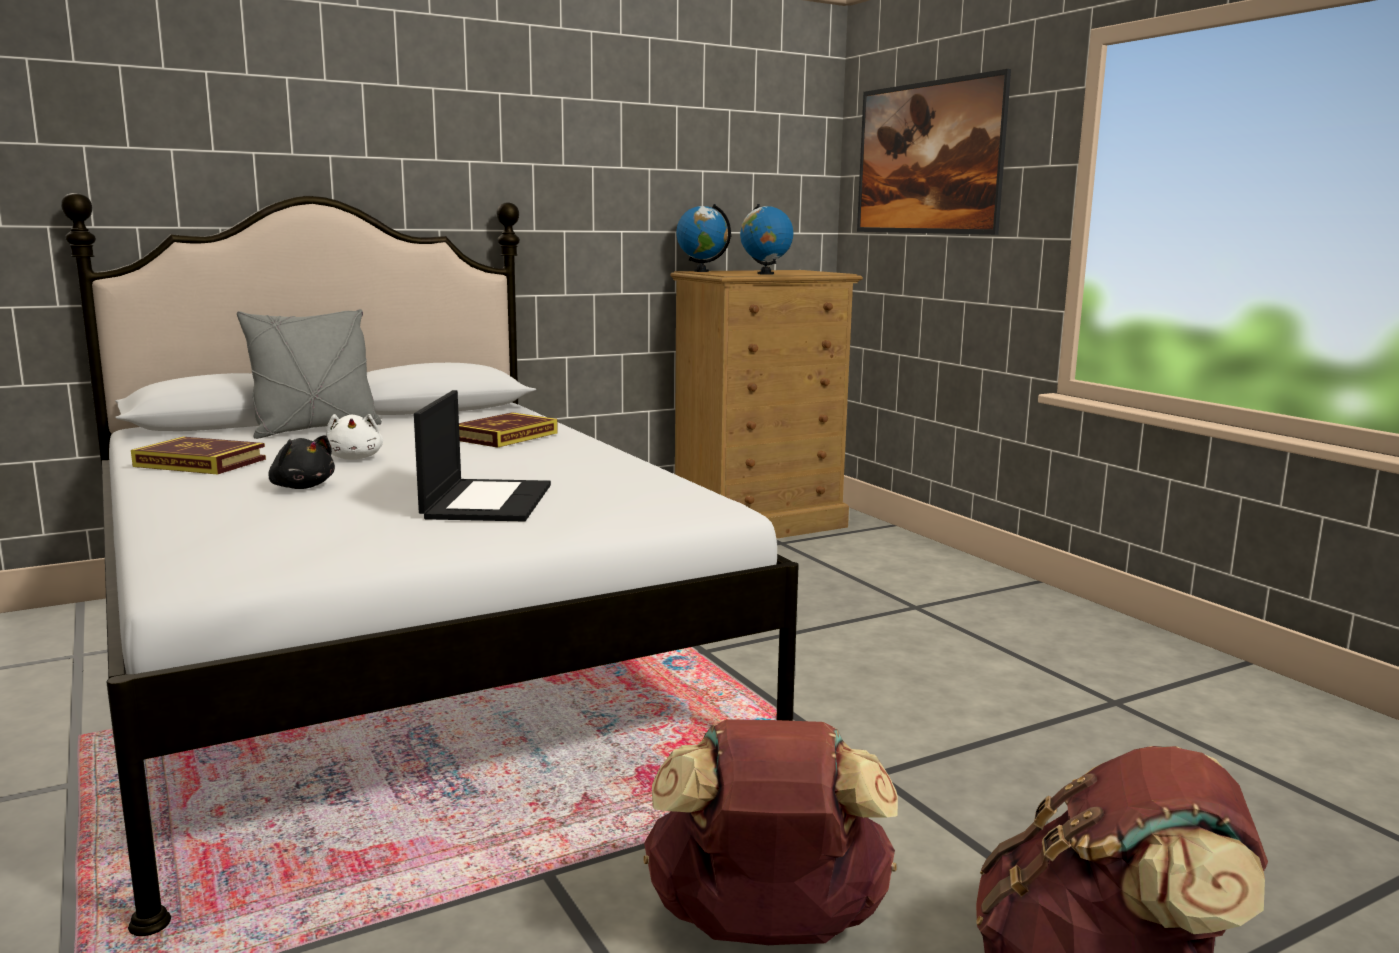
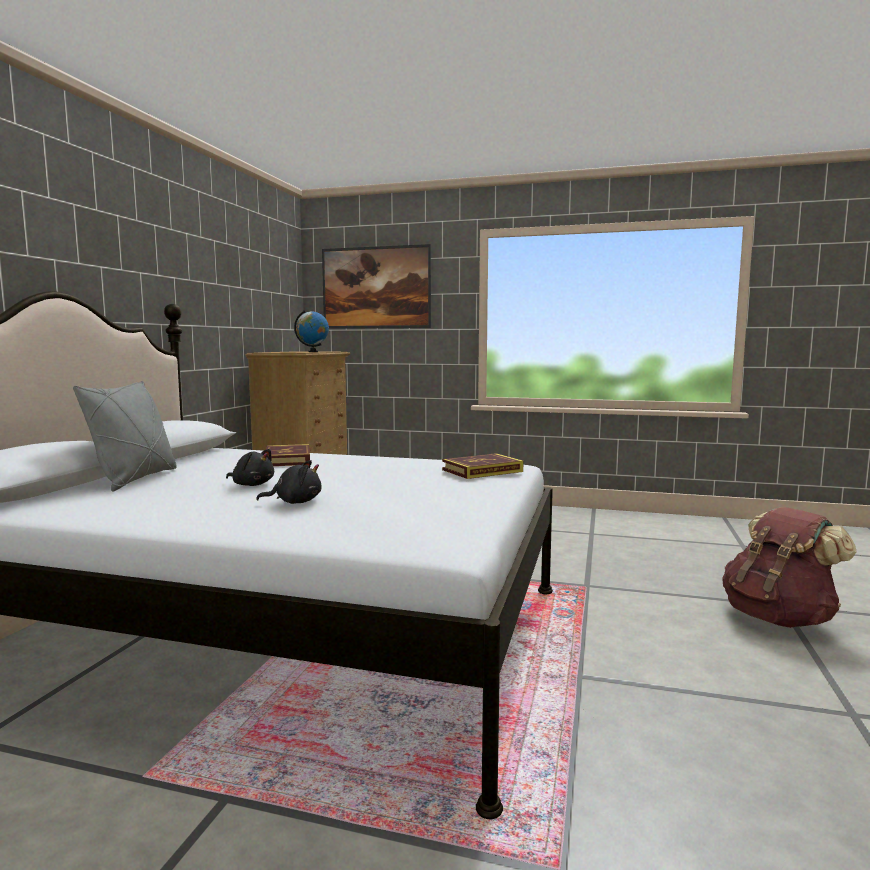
camera: 45 degrees left, 5 degrees down
(200, 463) = (149, 509): book -> book (482, 471)
(355, 458) = (252, 484): white plush toy -> black plush toy
(487, 501) = (422, 484): laptop -> none
(701, 271) = (266, 352): globe -> none
(766, 929) = (678, 649): brown backpack -> none

